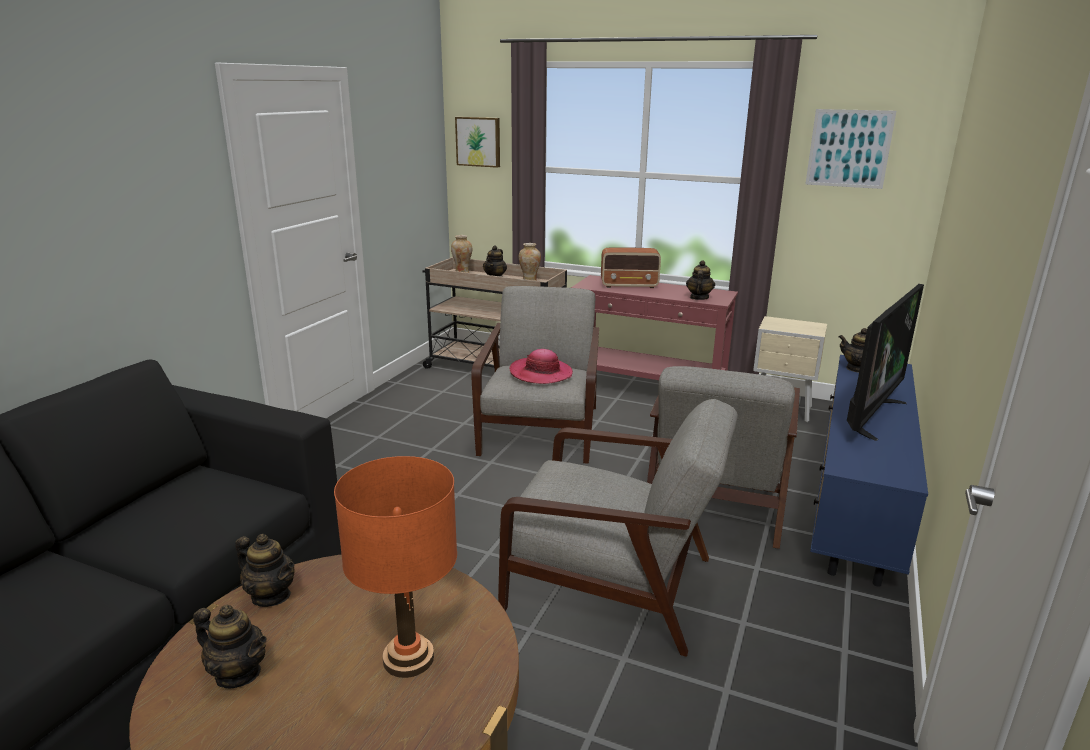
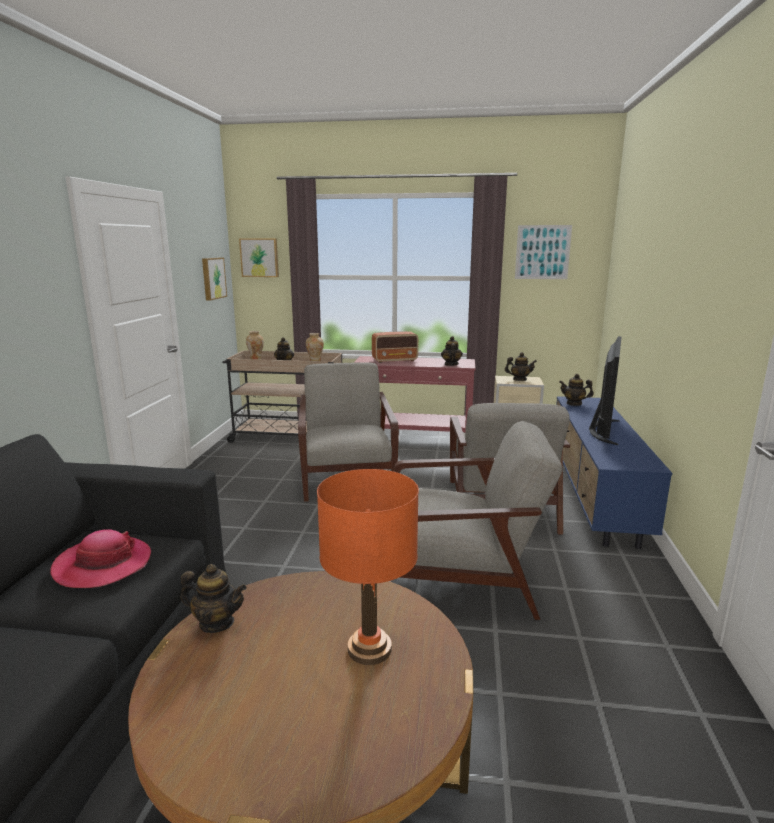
camera: 15 degrees left, 5 degrees down
(238, 673) = (222, 691): teapot -> teapot (519, 380)
(416, 168) = (212, 278): none -> picture
(541, 373) = (350, 429): hat -> hat (103, 565)

